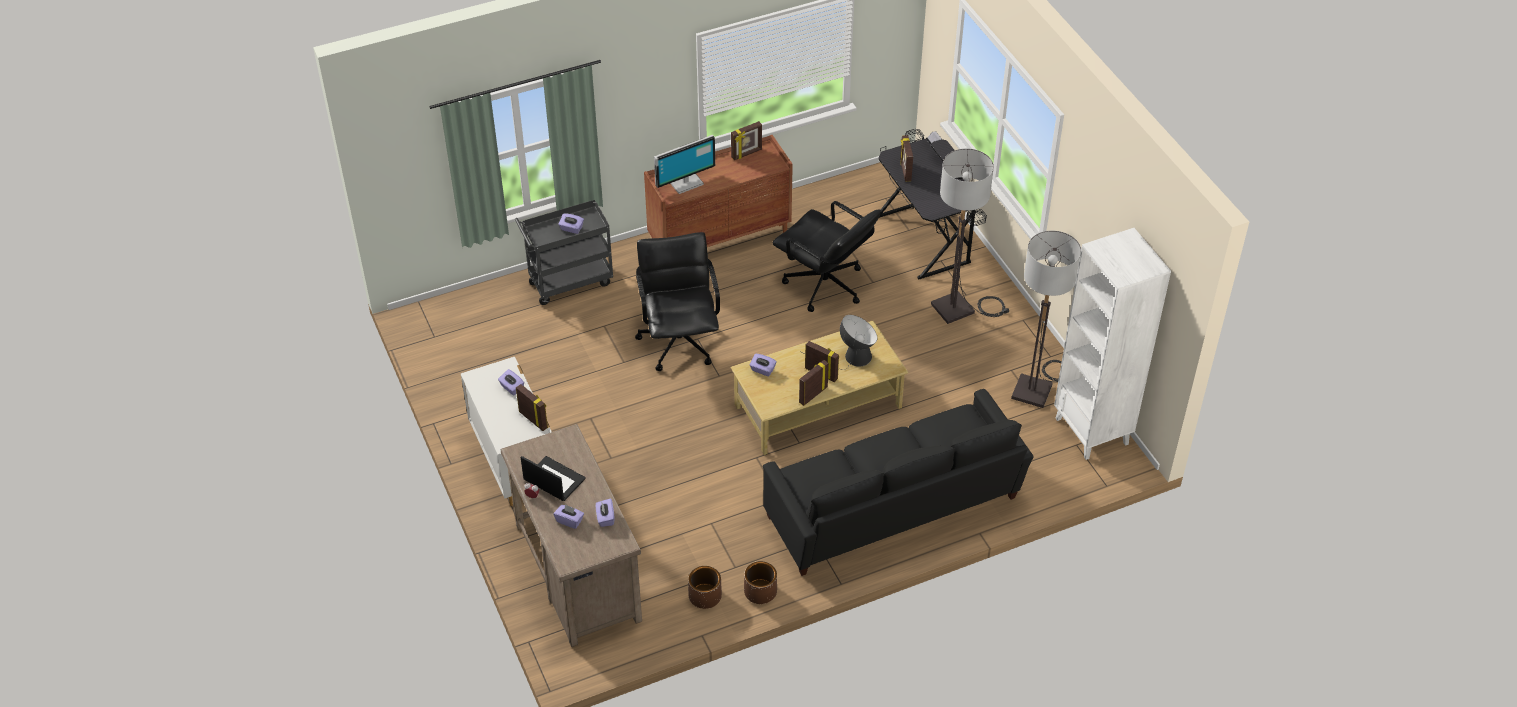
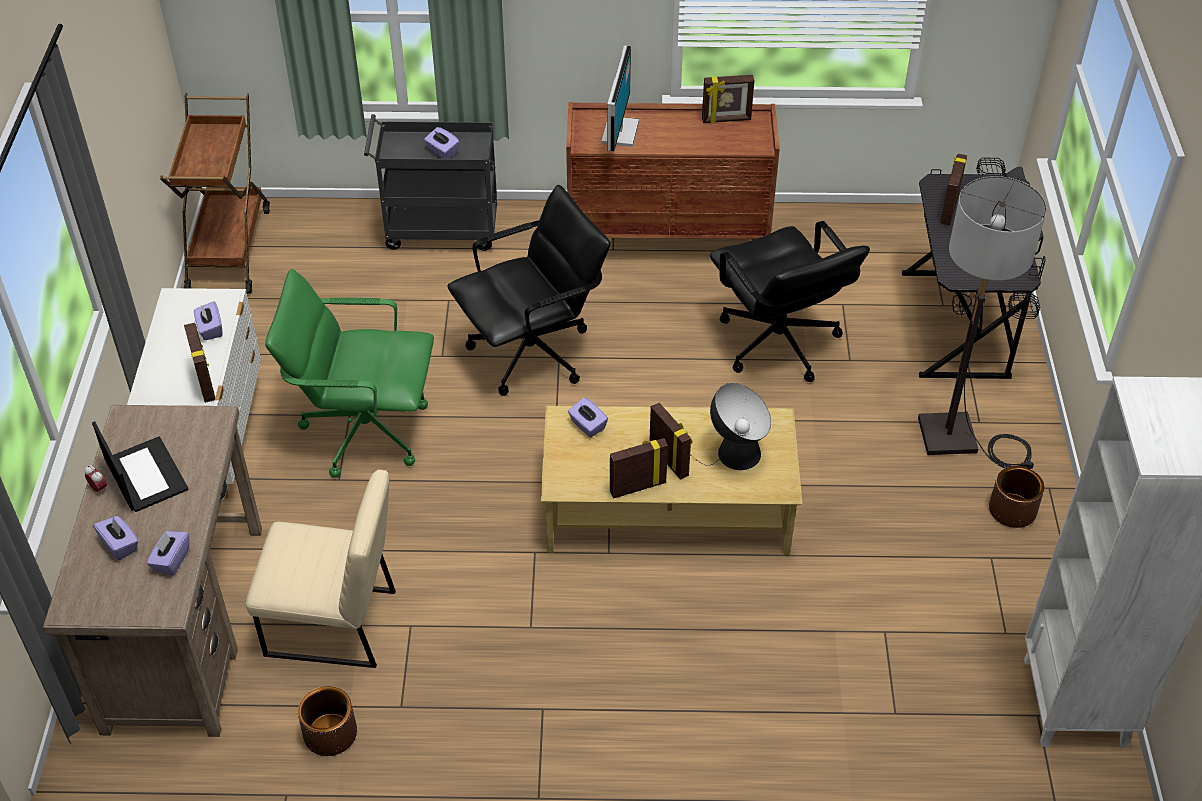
camera: 25 degrees right, 0 degrees up
(434, 340) = (230, 249): none -> brown cart
(606, 423) = (364, 430): none -> green office chair
(666, 538) = (335, 624): none -> beige chair
(679, 342) = (532, 354): black office chair -> black office chair turned 45 degrees clockwise
(685, 182) = (618, 132): monitor -> monitor turned 75 degrees counterclockwise
(760, 591) = (413, 760): brown planter -> brown planter (1012, 511)
(894, 512) = (685, 714): black sofa -> none
(1039, 386) = (1023, 598): floor lamp -> none

